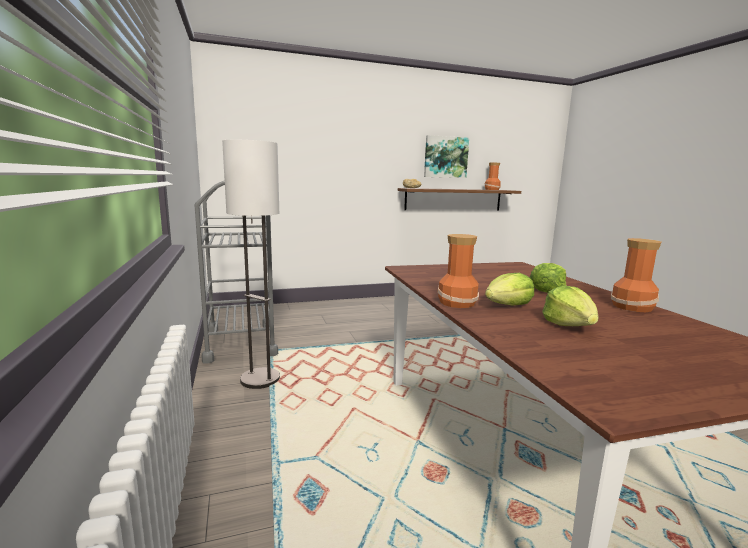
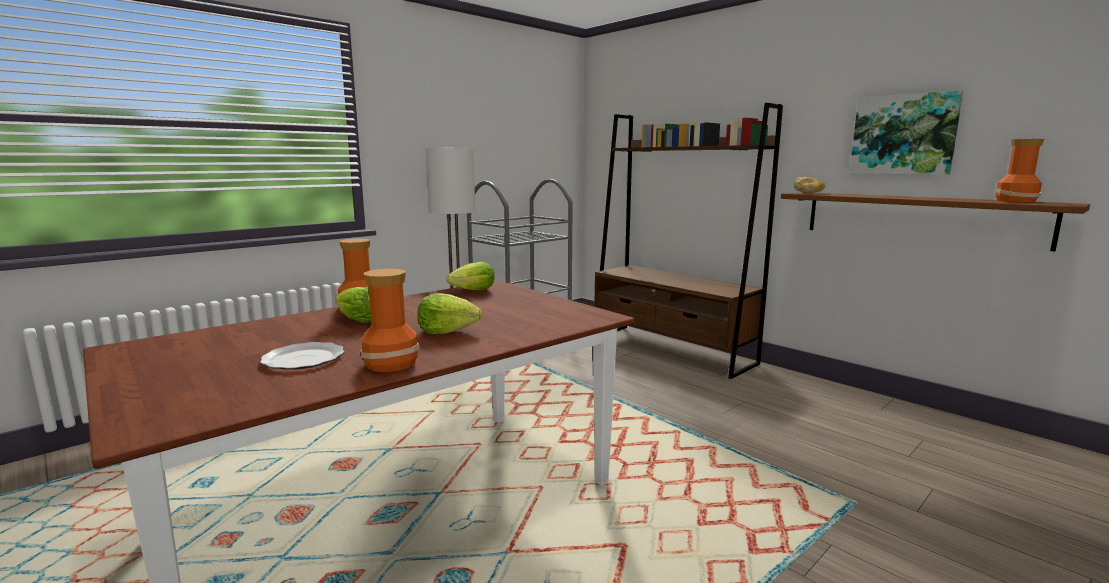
camera: 65 degrees right, 0 degrees up
(333, 307) = (671, 350): none -> brown bookcase
(569, 325) = (299, 339): lettuce -> lettuce (473, 290)
(629, 326) = (302, 359): none -> plate

